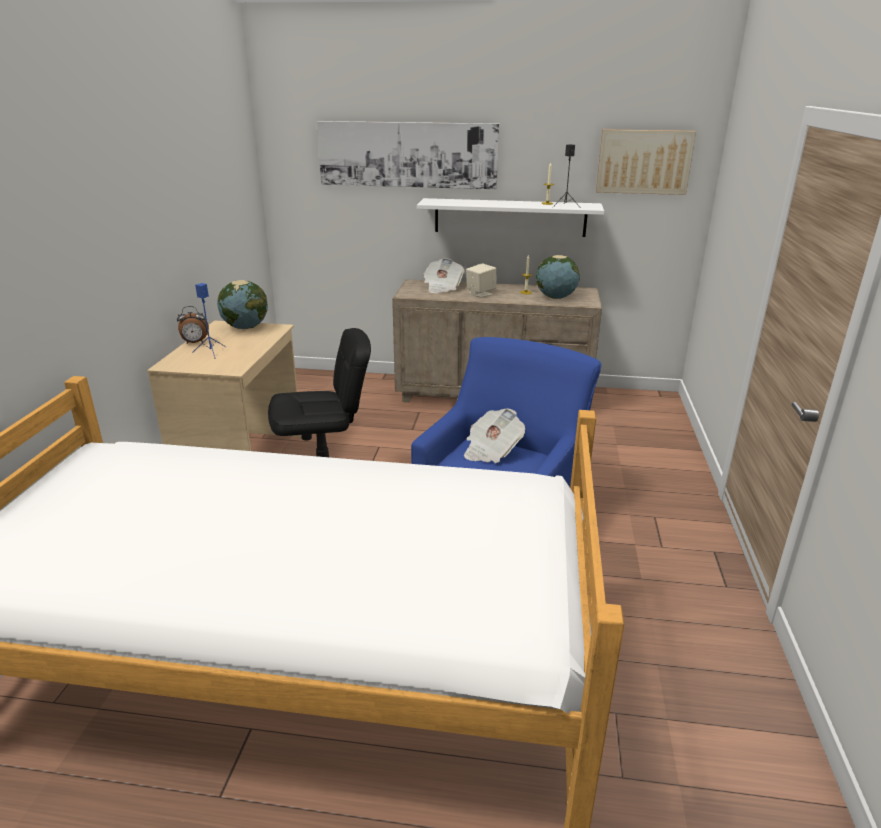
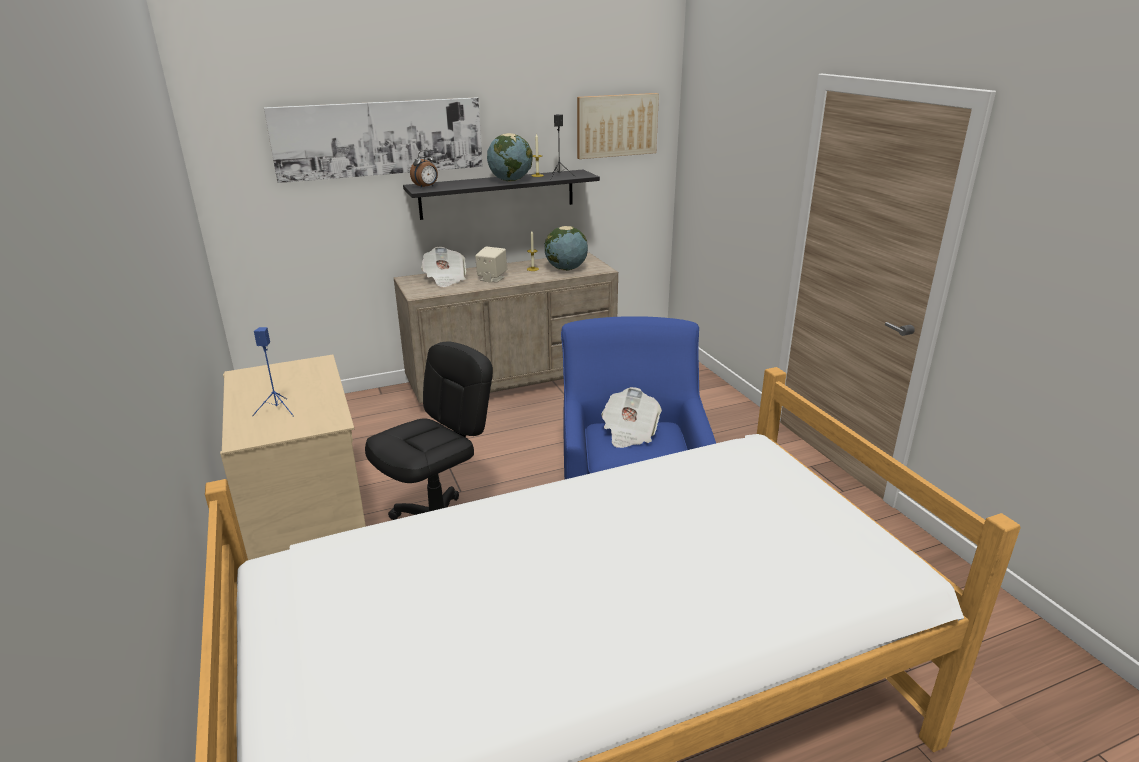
camera: 30 degrees left, 0 degrees up
(195, 343) = (239, 404): alarm clock -> alarm clock (426, 187)
(246, 327) = (279, 370): globe -> globe (510, 180)
(510, 217) = (497, 194): white shelf -> black shelf

